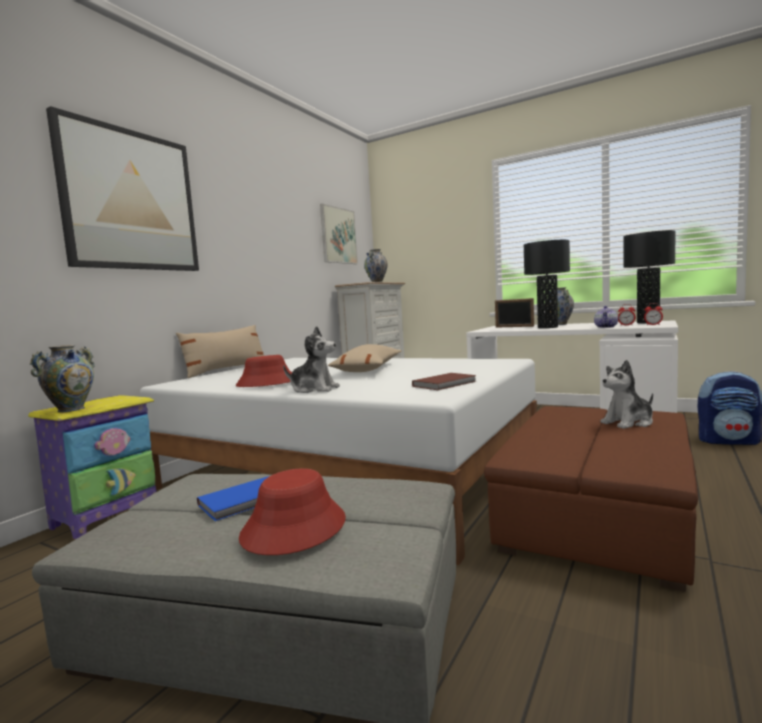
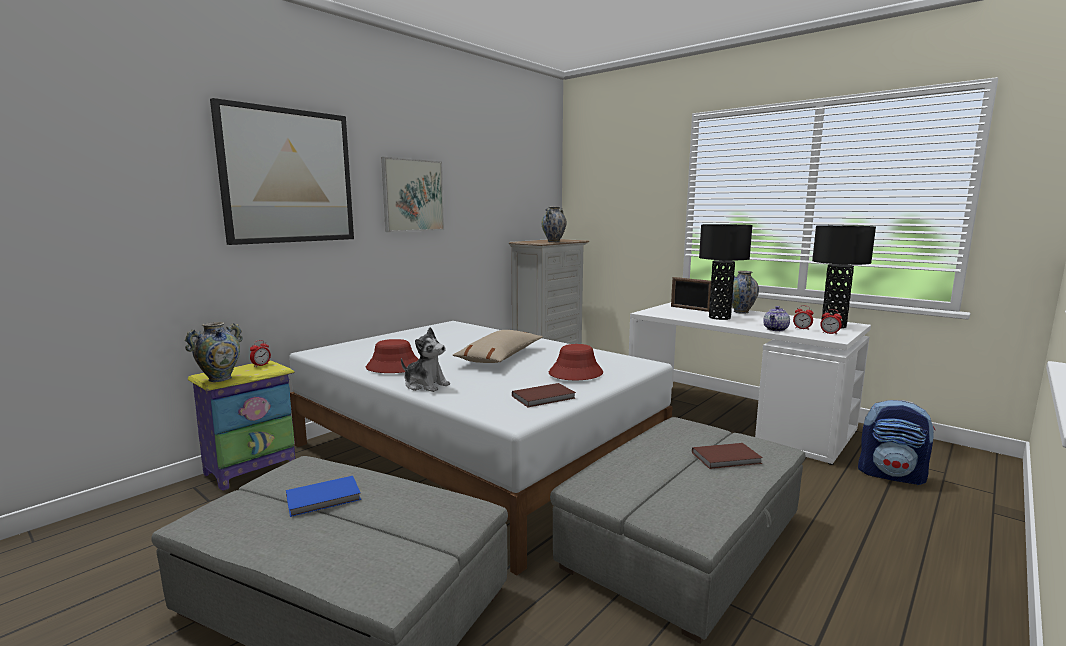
camera: 10 degrees right, 5 degrees up
(113, 398) = (261, 365): none -> alarm clock
(226, 370) = (377, 336): beige pillow -> none
(294, 528) = (343, 536): red hat -> red hat (575, 373)
(338, 235) = (518, 188): picture -> picture (413, 195)
(599, 511) = (684, 541): brown ottoman -> grey ottoman
(628, 422) = (727, 458): plush toy -> brown book

